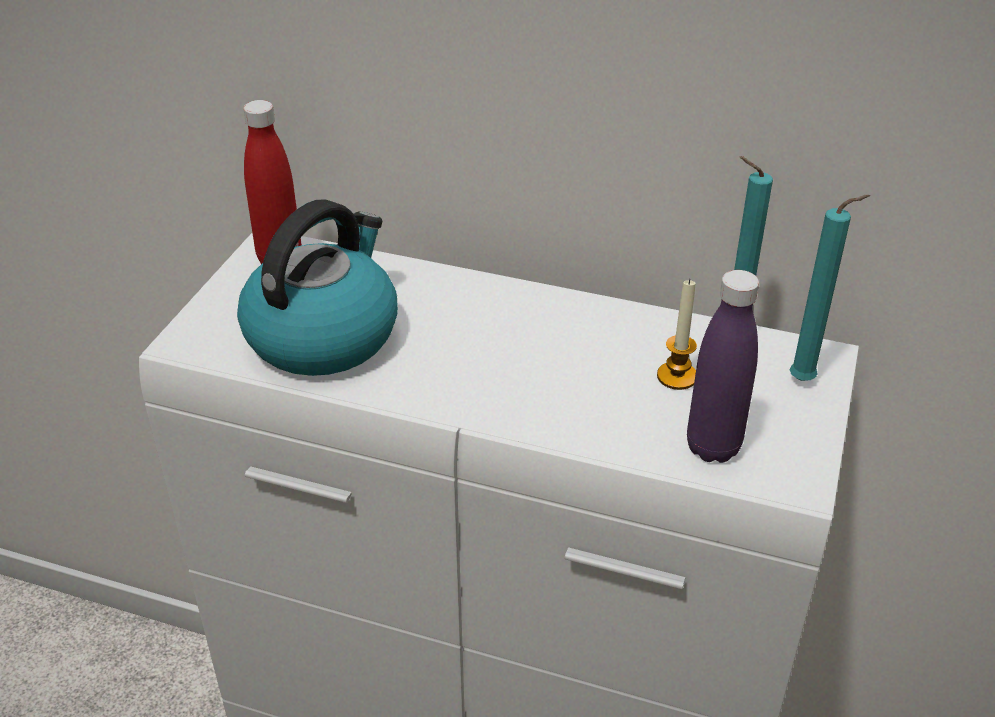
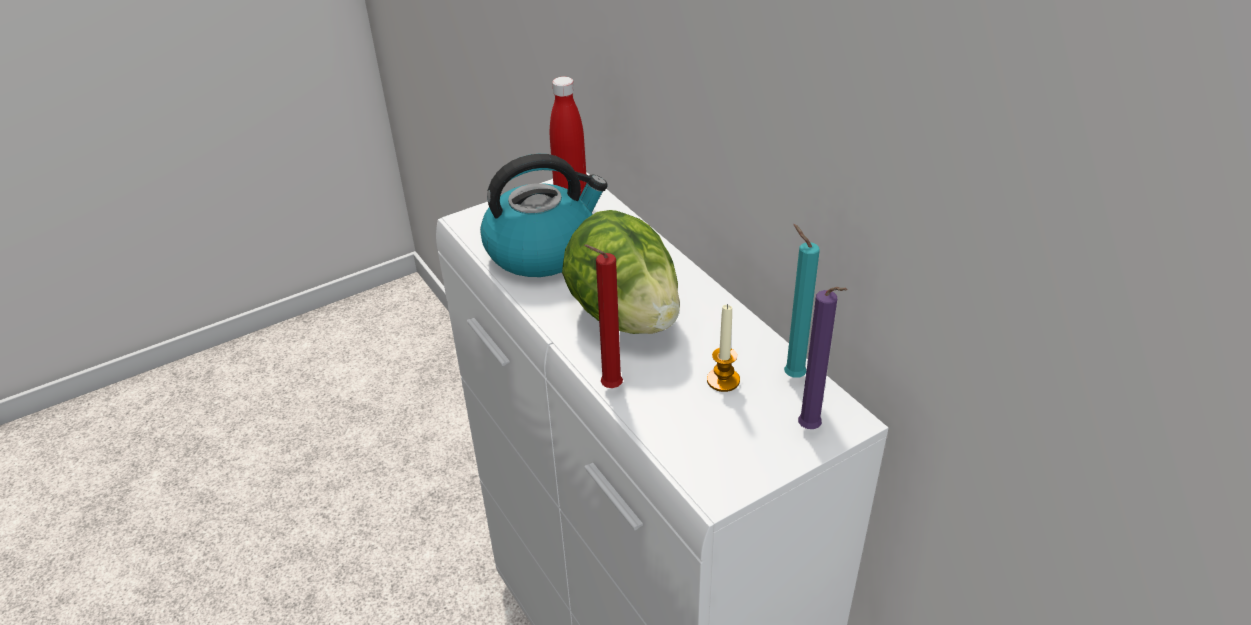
camera: 40 degrees right, 0 degrees up
(503, 361) = (624, 315): none -> lettuce
(578, 442) = (608, 387): none -> red candle
(713, 447) = (688, 437): purple bottle -> none
(806, 381) = (811, 430): turquoise candle -> purple candle

